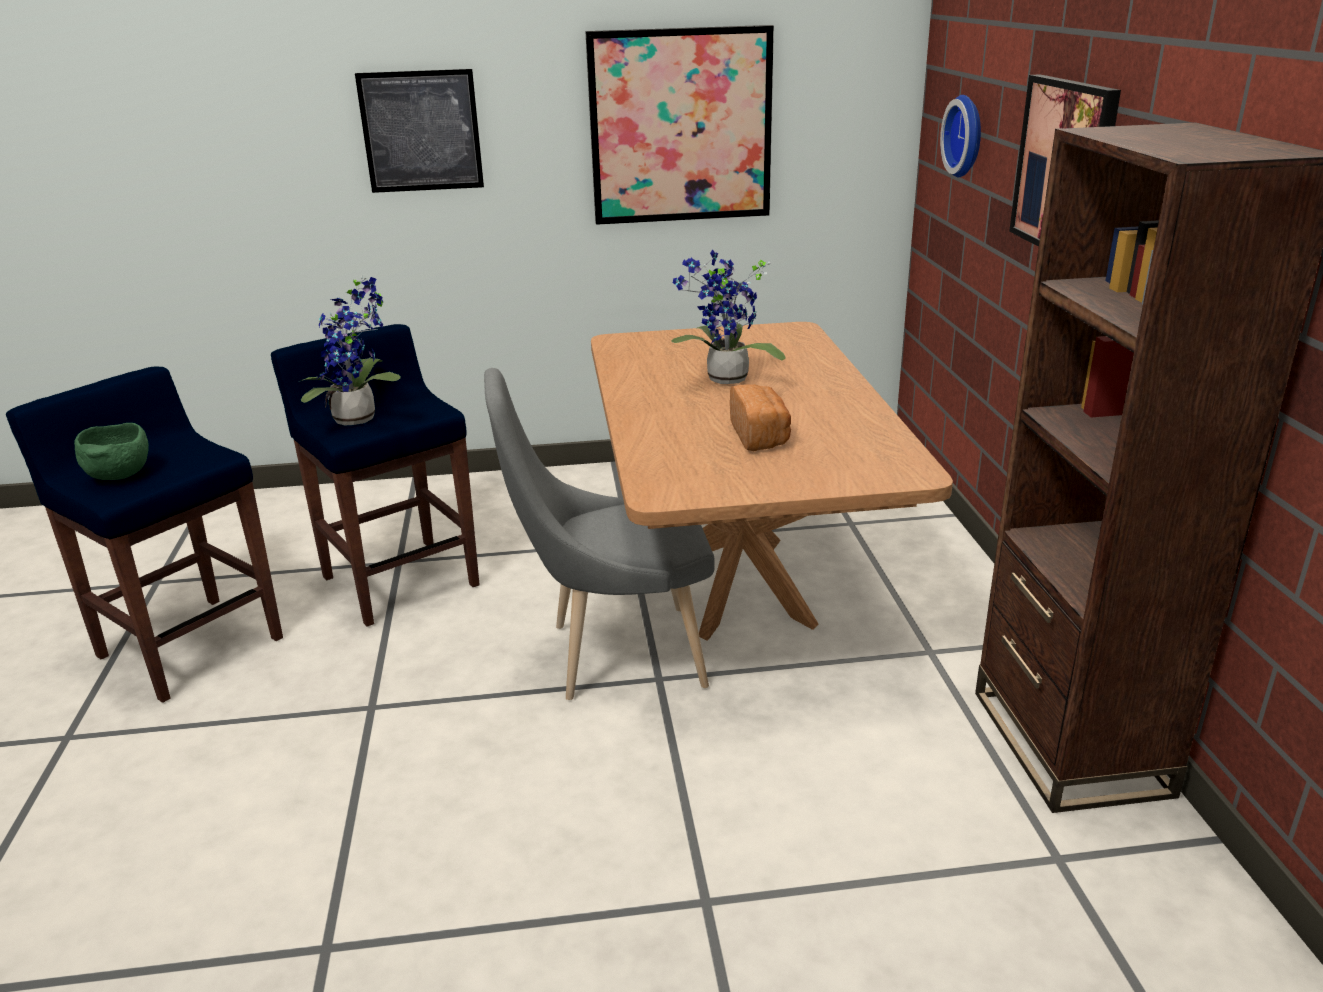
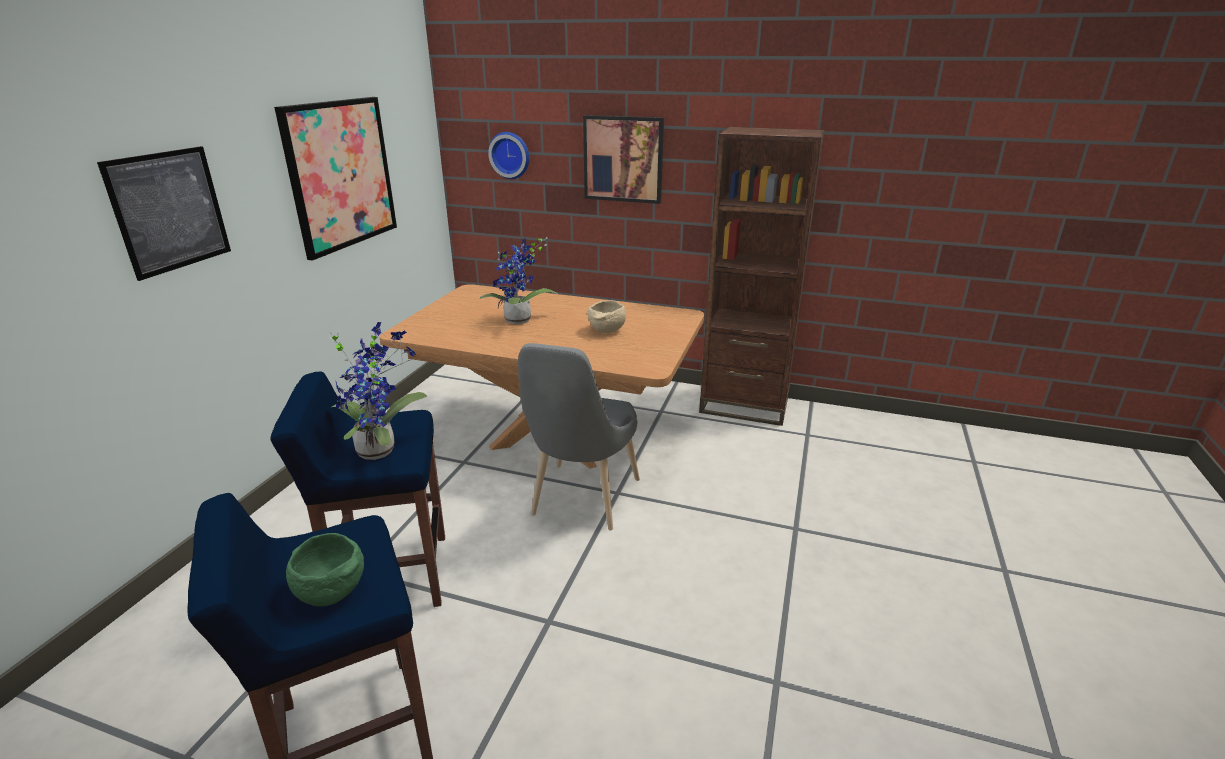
camera: 65 degrees left, 0 degrees up
(760, 436) = (606, 331): bread -> beige bowl

